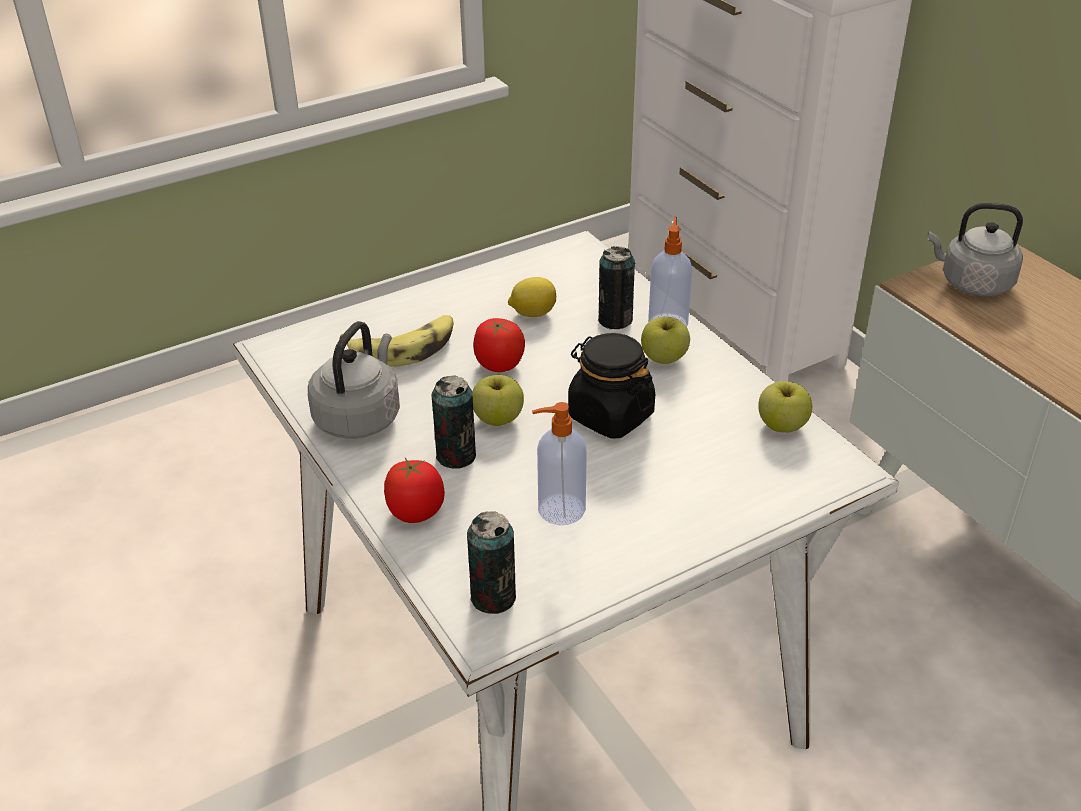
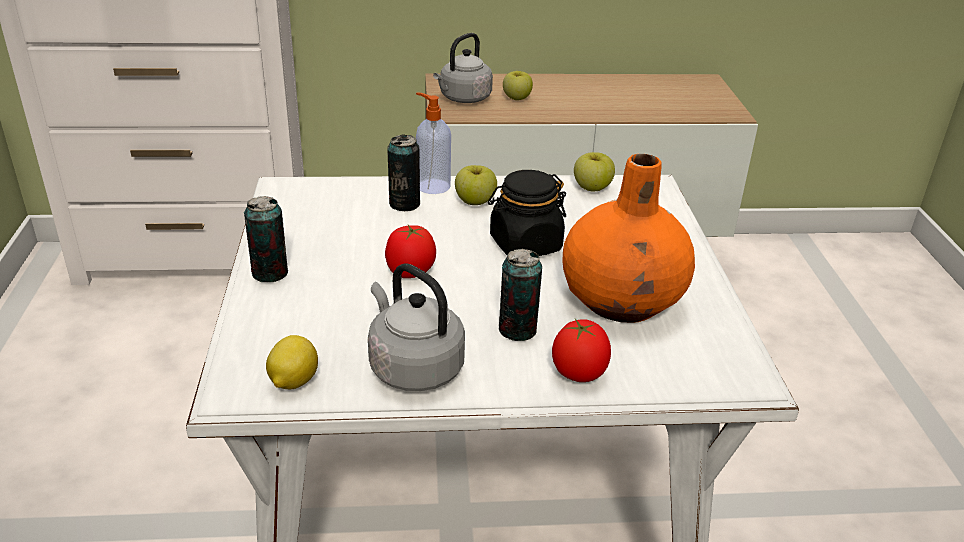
camera: 65 degrees left, 5 degrees down
(404, 348) = (329, 312): banana -> none
(493, 597) = (709, 363): can -> can (270, 273)
(498, 418) = (484, 294): apple -> apple (516, 98)
(532, 313) = (352, 234): lemon -> lemon (293, 382)
(559, 510) = (623, 301): soap dispenser -> orange vase

